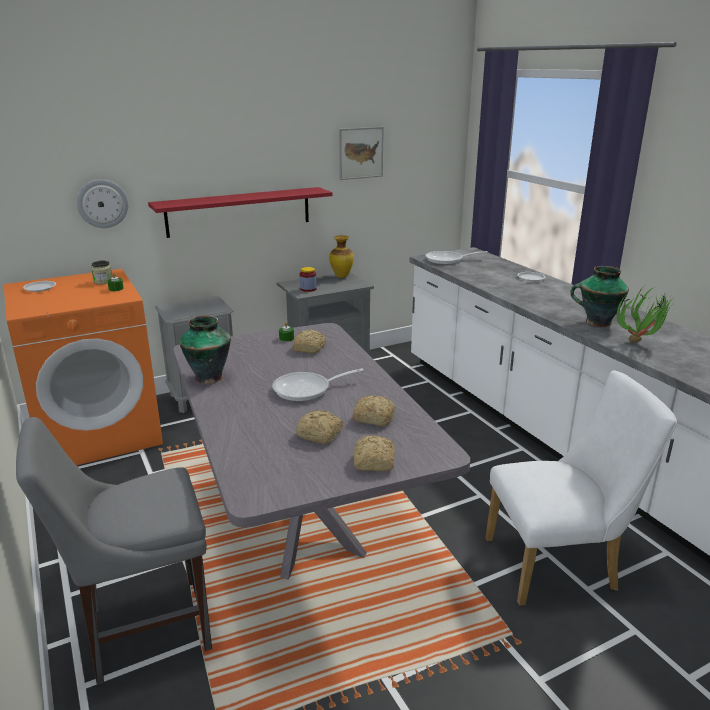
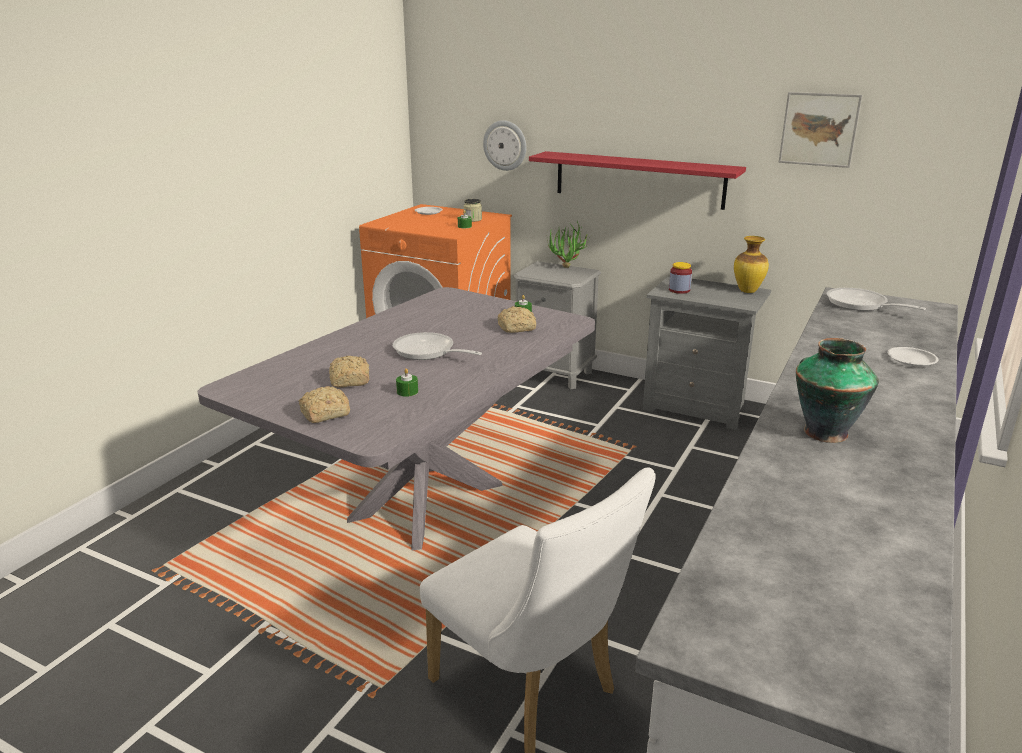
camera: 55 degrees right, 0 degrees up
(142, 629) = (243, 485): grey chair -> none
(208, 377) = (402, 314): vase -> none
(373, 418) = (407, 391): bread -> green candle
(641, 343) = (799, 476): potted plant -> potted plant (567, 269)

